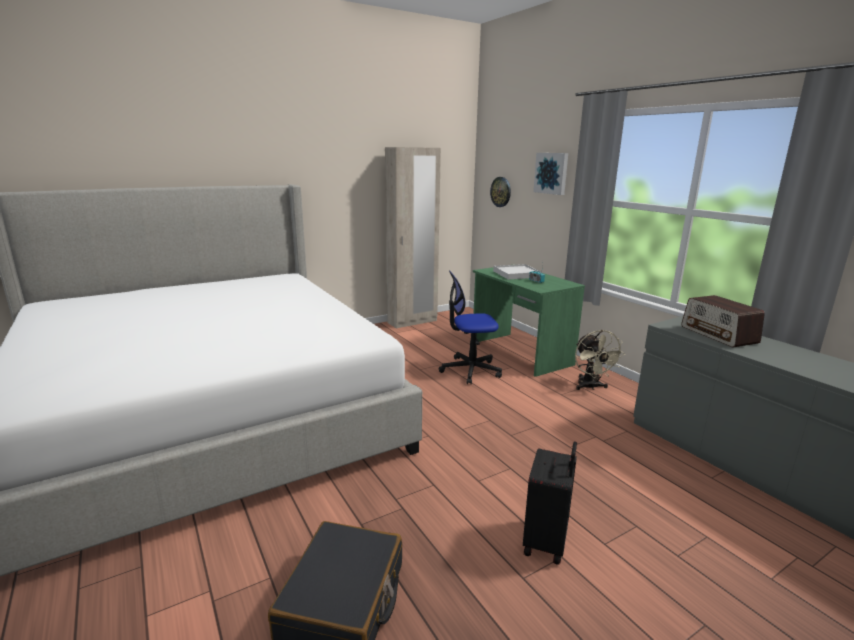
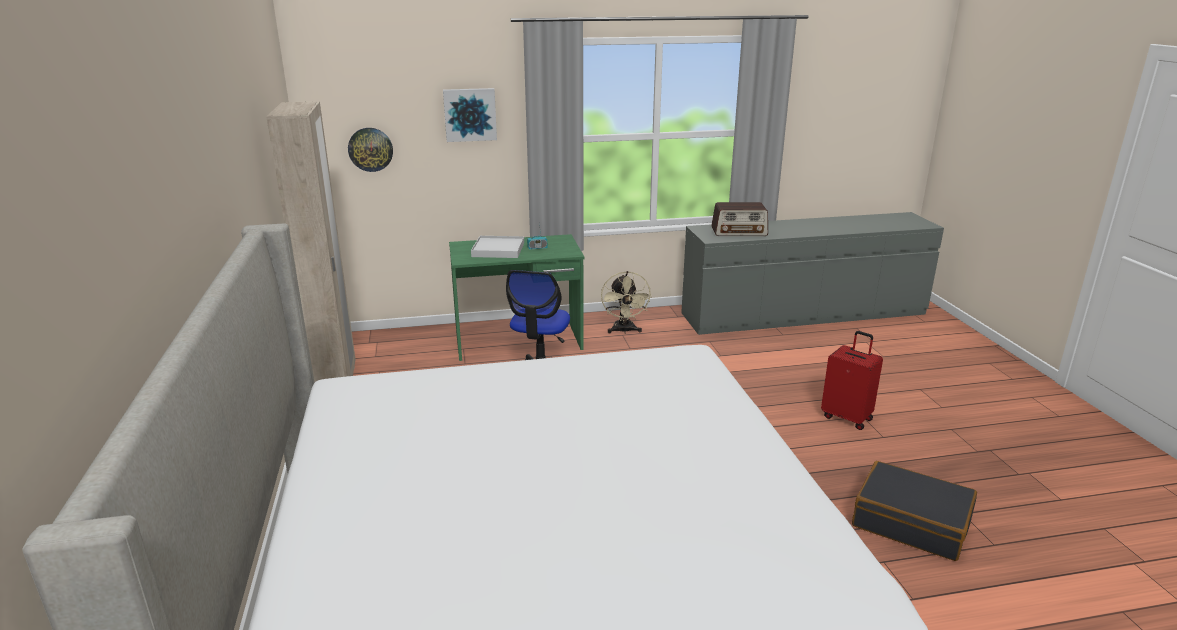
camera: 70 degrees left, 5 degrees up
(547, 542) = (847, 417): black suitcase -> red suitcase
(590, 387) = (624, 331): beige fan -> beige fan turned 75 degrees clockwise

